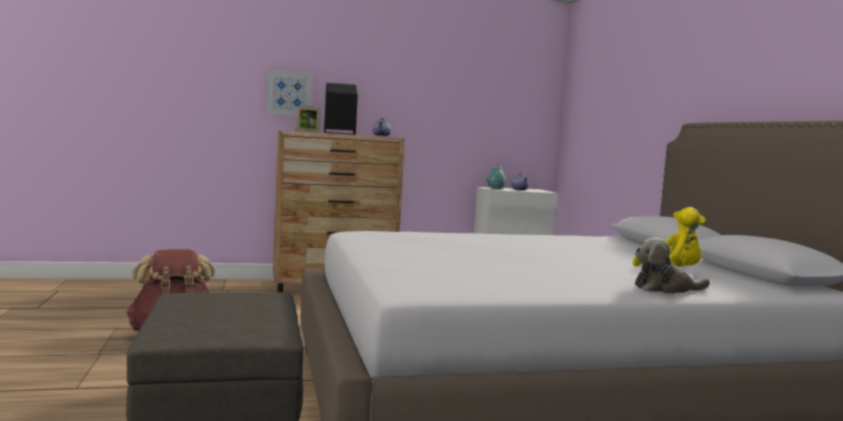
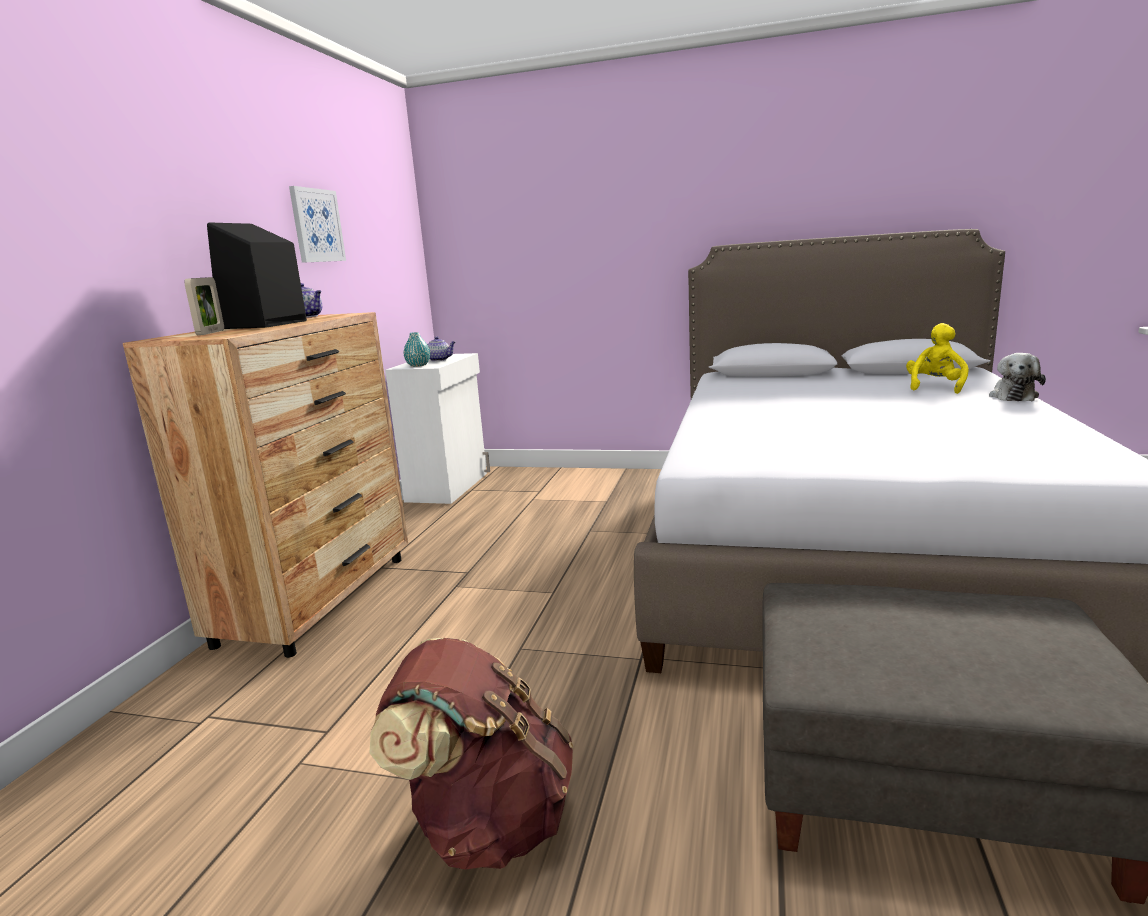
camera: 60 degrees left, 10 degrees up
(289, 93) = (113, 253): picture -> picture (317, 225)

